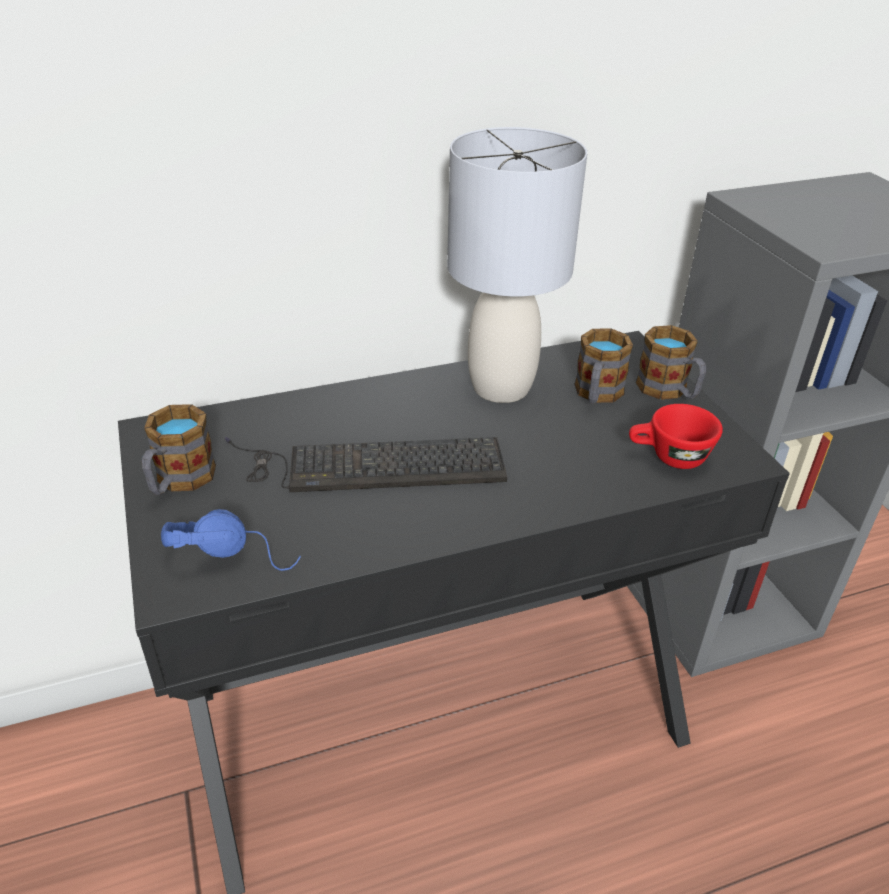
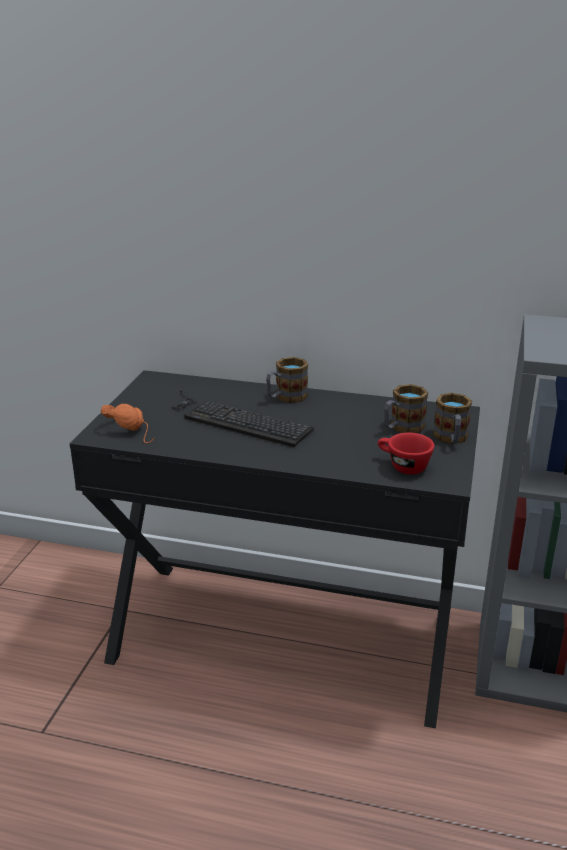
camera: 35 degrees right, 10 degrees down
(179, 481) = (142, 400): mug -> mug (286, 397)
(236, 552) = (135, 432): blue headphones -> orange headphones
(500, 388) = (349, 409): grey table lamp -> none

